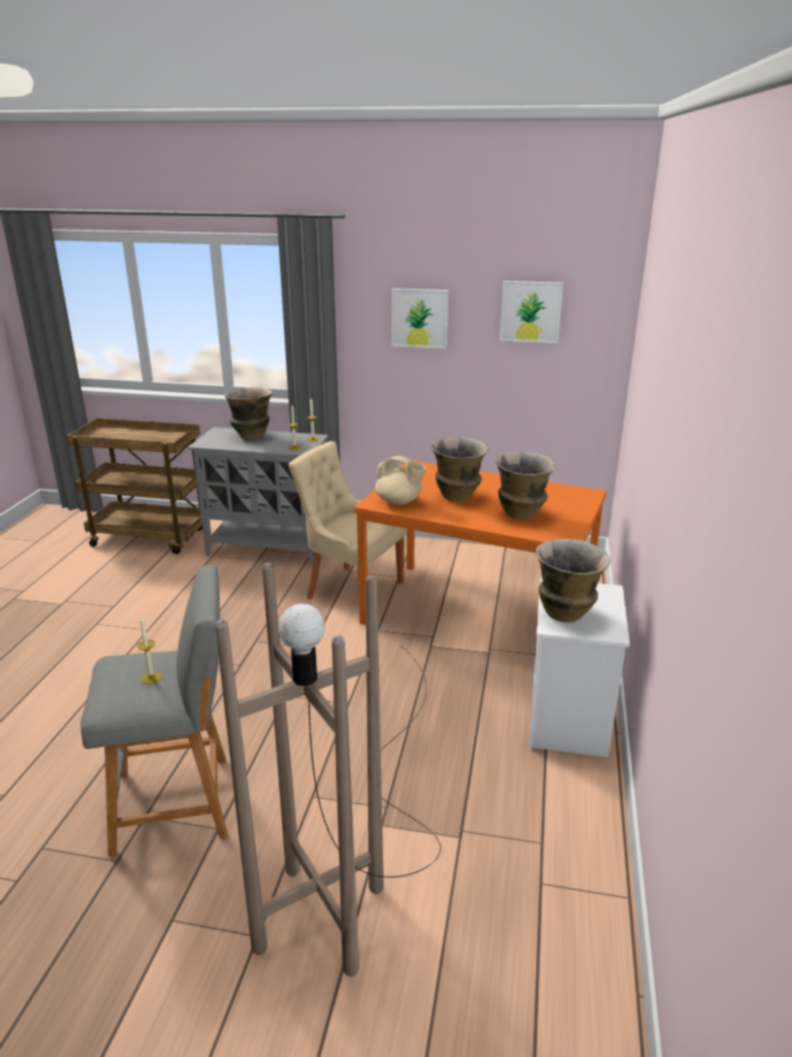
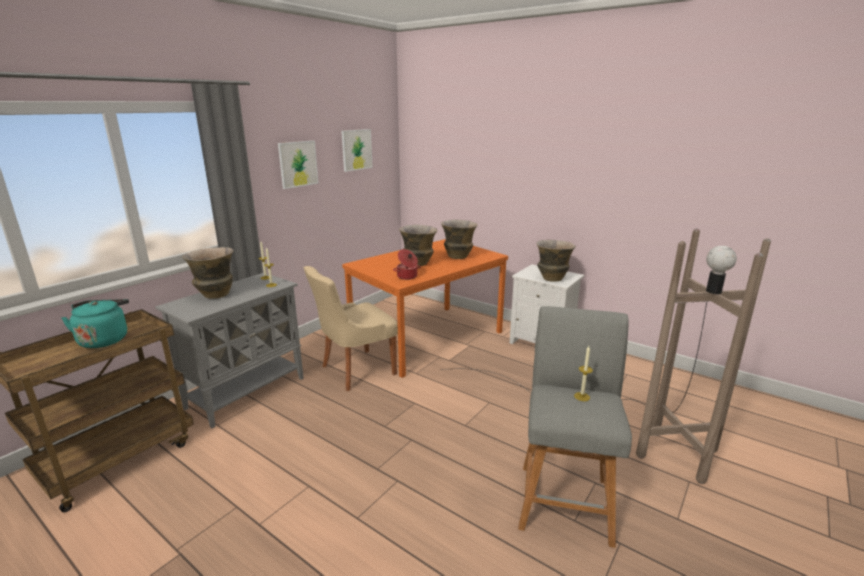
camera: 65 degrees left, 5 degrees down
(152, 436) = (104, 339): none -> turquoise kettle
(399, 501) = (407, 277): beige teapot -> cooking pot

